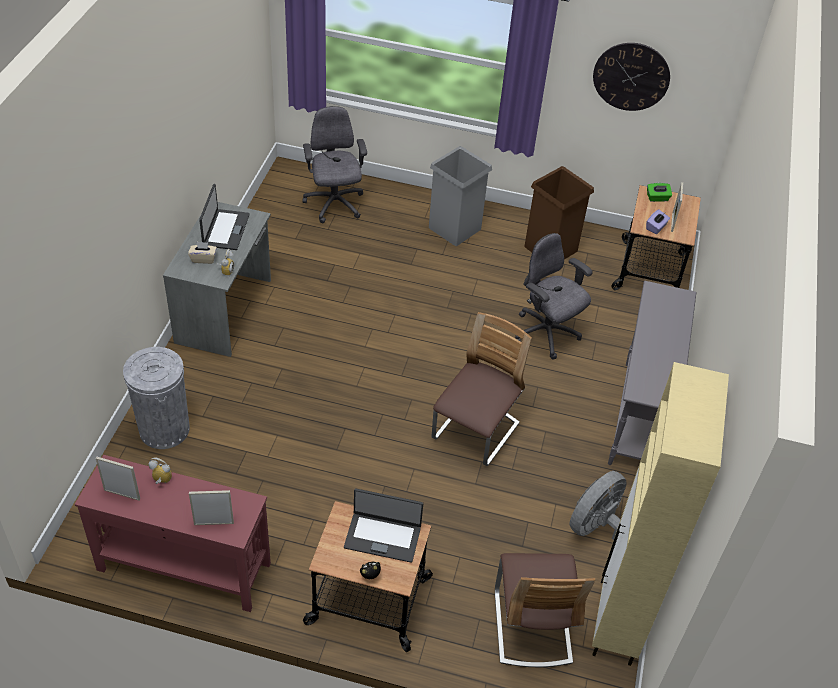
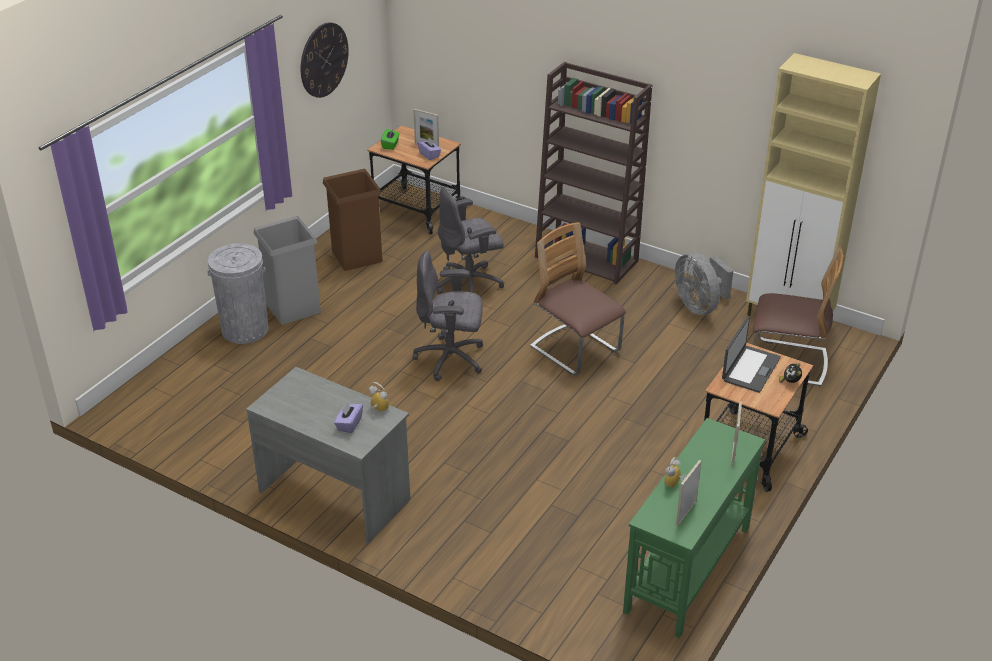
camera: 70 degrees left, 10 degrees down
(164, 429) = (499, 565): grey trash can -> grey trash can (245, 329)
(183, 566) = (687, 569): red console table -> green console table
(203, 259) = (349, 424): beige tissue box -> purple tissue box
(225, 230) = (307, 402): laptop -> none
(334, 205) = (203, 384): grey office chair -> grey office chair (451, 359)
(638, 417) = (587, 259): grey console table -> brown bookcase

